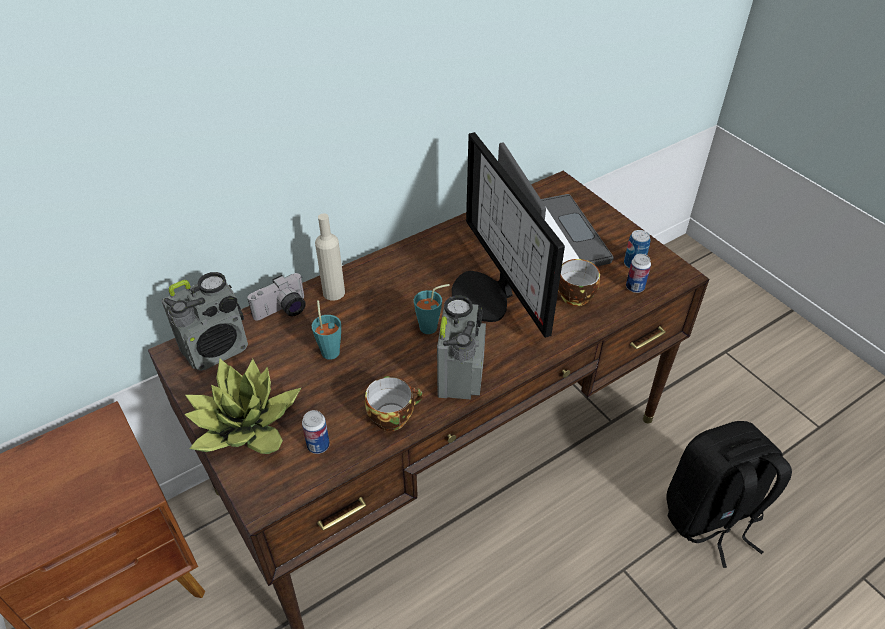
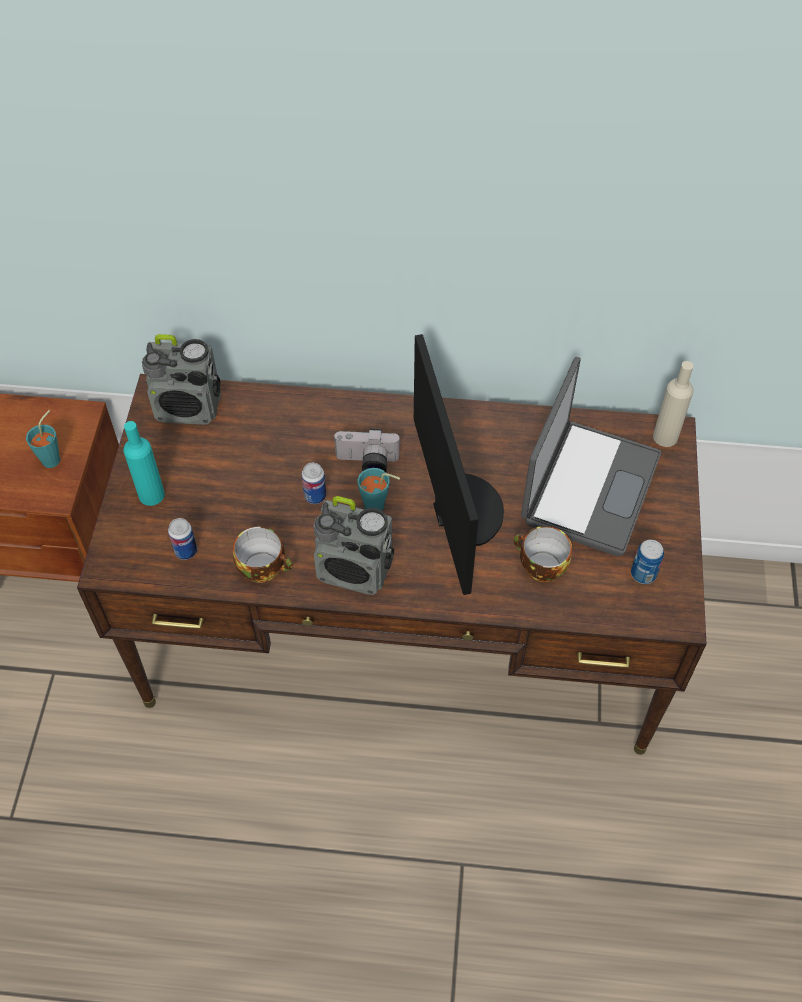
camera: 40 degrees right, 10 degrees up
(246, 425) = (151, 495): potted plant -> turquoise bottle
(283, 311) = (271, 406): camera -> camera (367, 463)
(330, 349) = (274, 470): turquoise cup -> turquoise cup (54, 457)
(334, 292) = (329, 415): beige bottle -> beige bottle (665, 437)
(461, 375) = (355, 571): radio -> radio turned 60 degrees clockwise
(488, 295) = (461, 509): monitor -> monitor turned 150 degrees clockwise
(635, 287) = (614, 599): can -> can (315, 496)
(710, 517) = (599, 889): black backpack -> none

